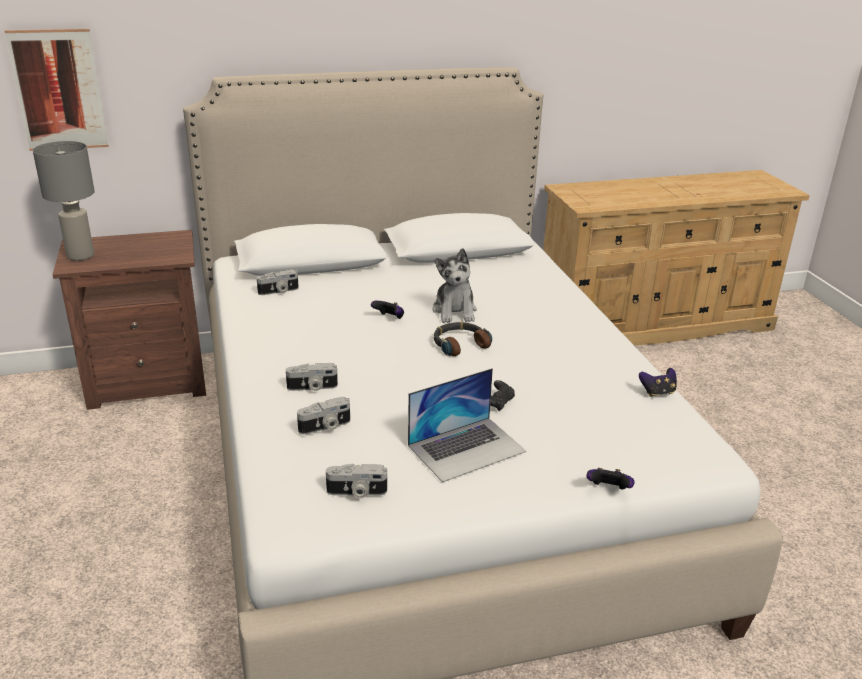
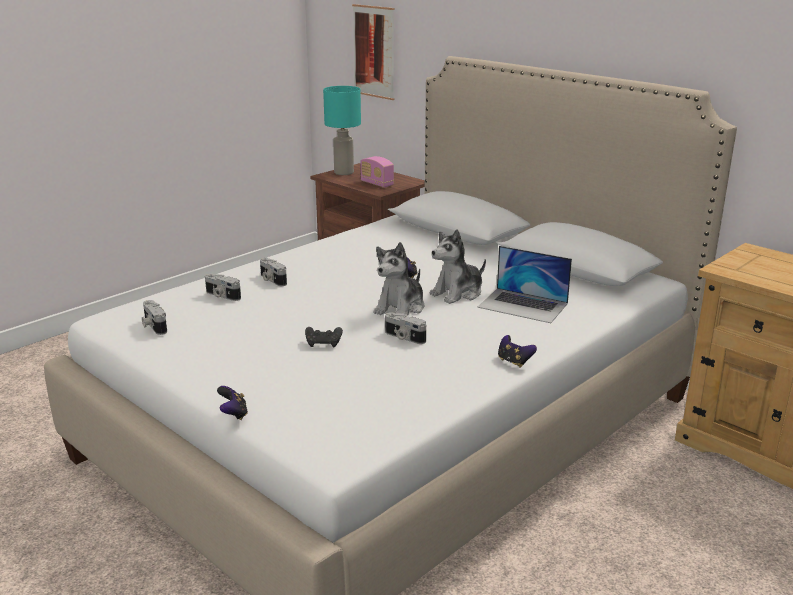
camera: 60 degrees right, 5 degrees down
(80, 255) = (343, 172): grey table lamp -> turquoise table lamp
(151, 252) = (377, 184): none -> radio
(278, 291) = (396, 234): camera -> camera (404, 337)
(460, 344) = (401, 308): headphones -> plush toy
(467, 448) = (241, 346): laptop -> laptop (523, 305)
(657, 392) = (428, 408): game controller -> game controller (514, 362)

